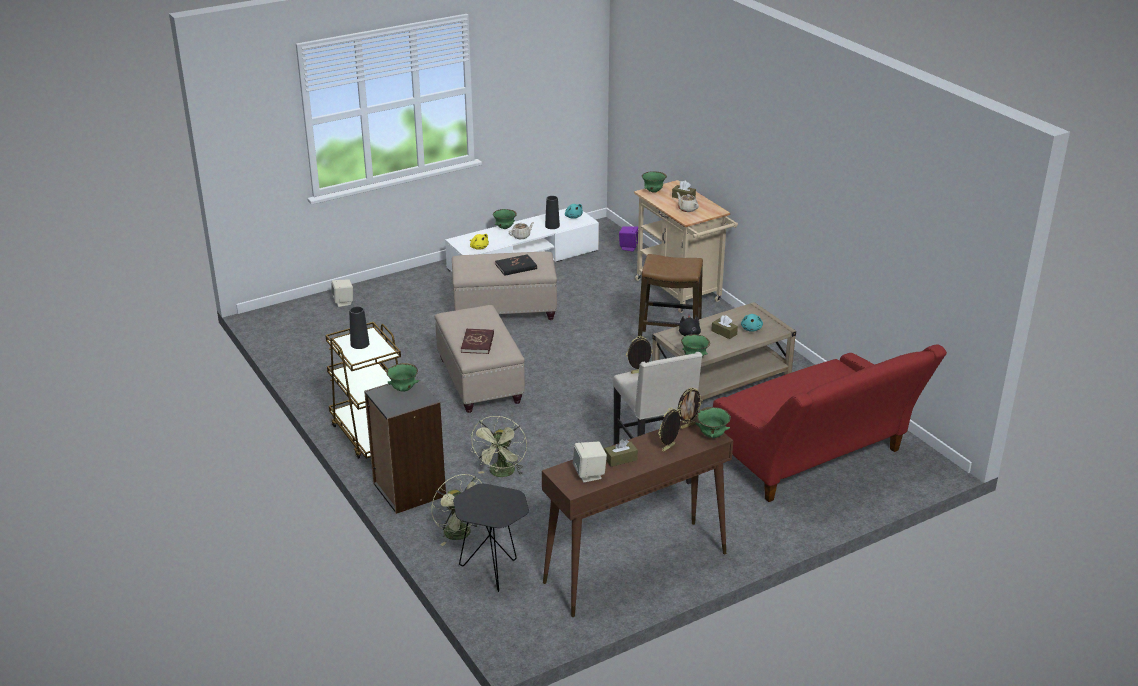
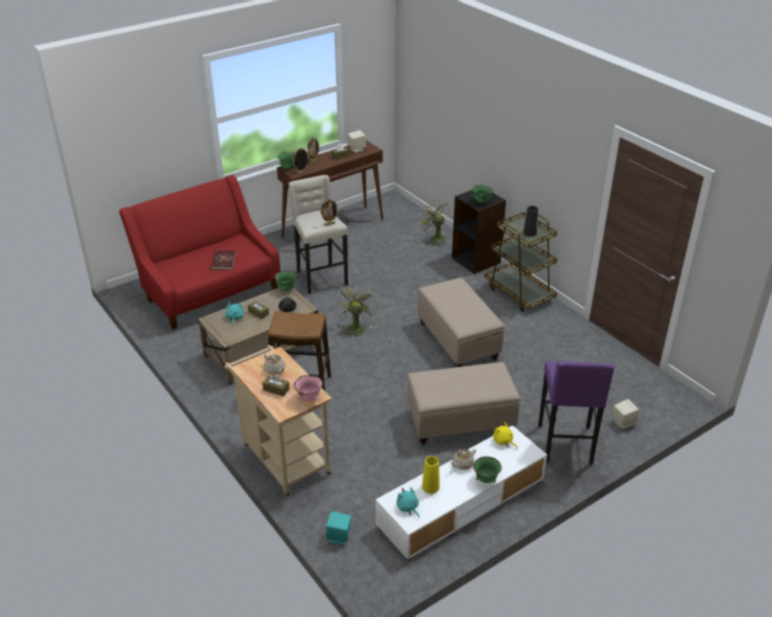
camera: 175 degrees right, 5 degrees up
(411, 289) = (566, 446): none -> purple stool
(477, 343) = (457, 294): red book -> red book (223, 261)
(493, 572) = (410, 222): black side table -> none
(501, 474) = (420, 272): green fan -> green fan (356, 327)
(516, 267) = (449, 380): black book -> none
(552, 226) = (430, 487): black vase -> yellow vase
(628, 247) = (339, 536): purple speaker -> turquoise speaker
(653, 191) = (309, 398): green bowl -> pink bowl

